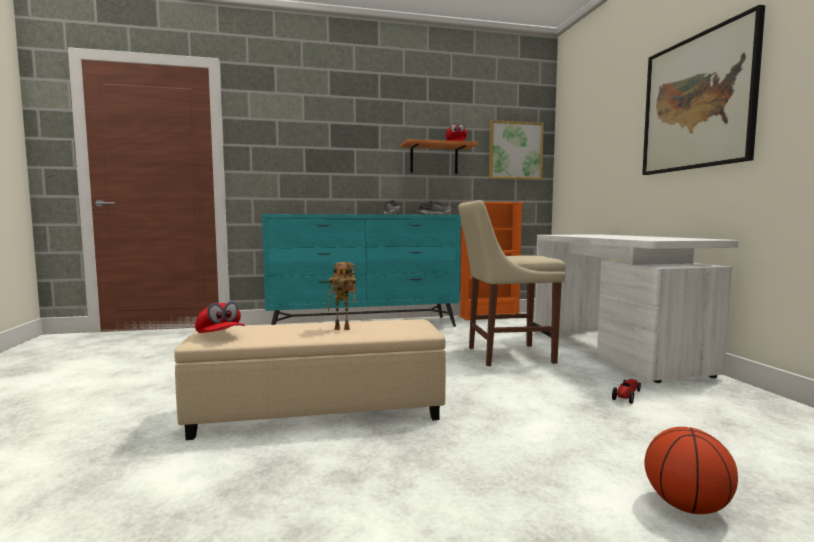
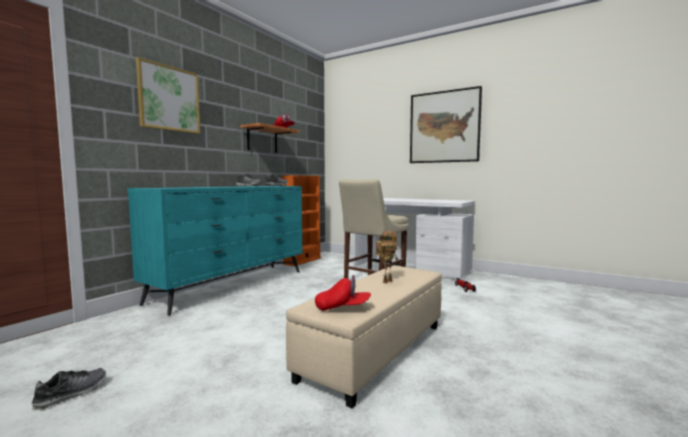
camera: 45 degrees left, 0 degrees up
(125, 364) = (71, 394): none -> shoe
(515, 151) = (307, 138): picture -> picture (169, 98)
(687, 507) = (571, 324): basketball -> none

